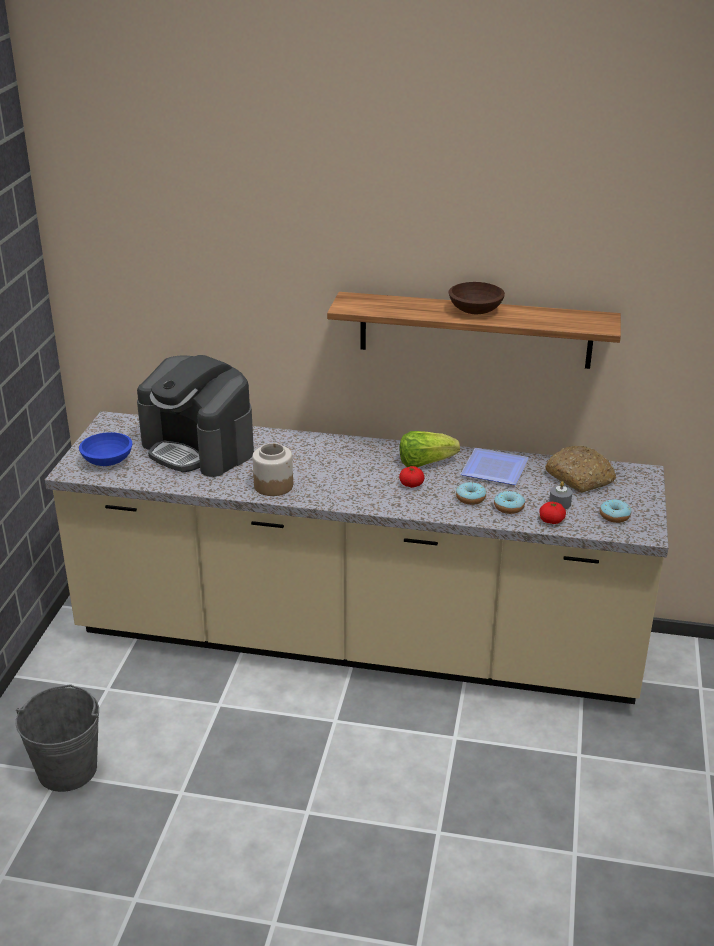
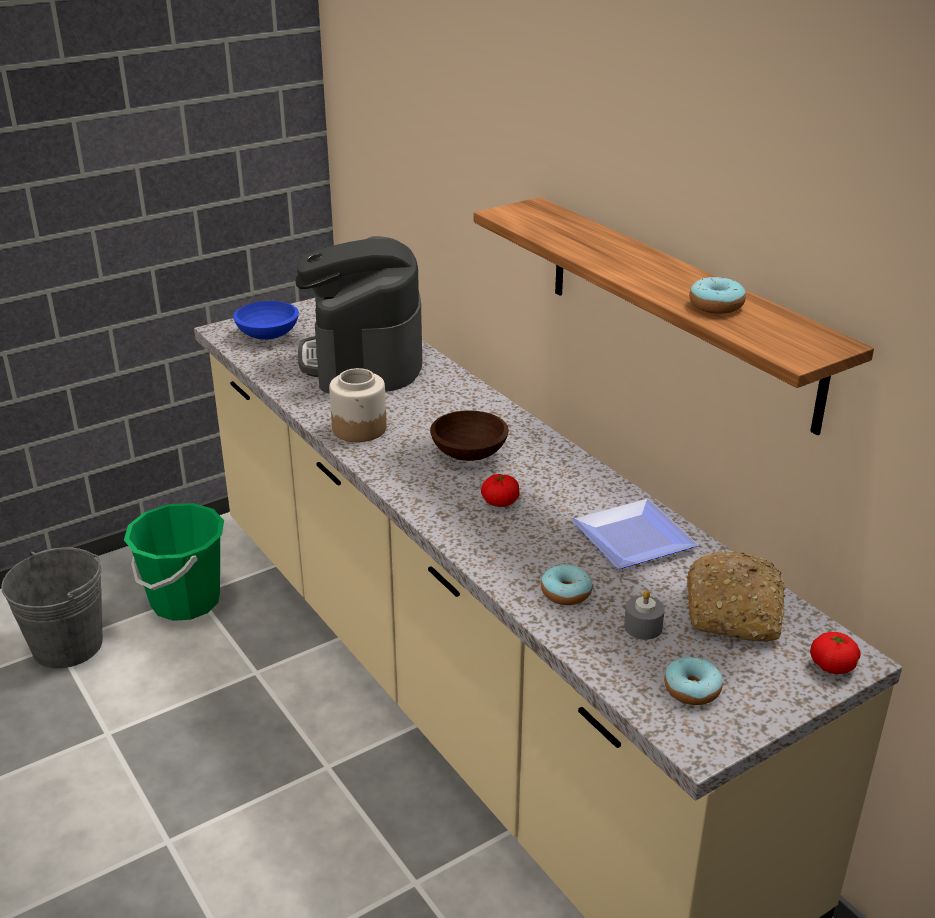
camera: 45 degrees right, 0 degrees up
(106, 697) = (185, 601): none -> green bucket
(425, 463) = (561, 486): lettuce -> none
(470, 498) = (539, 555): donut -> donut (716, 305)
(476, 311) = (654, 270): brown bowl -> brown bowl (469, 453)
(551, 521) = (591, 641): tomato -> tomato (832, 666)

